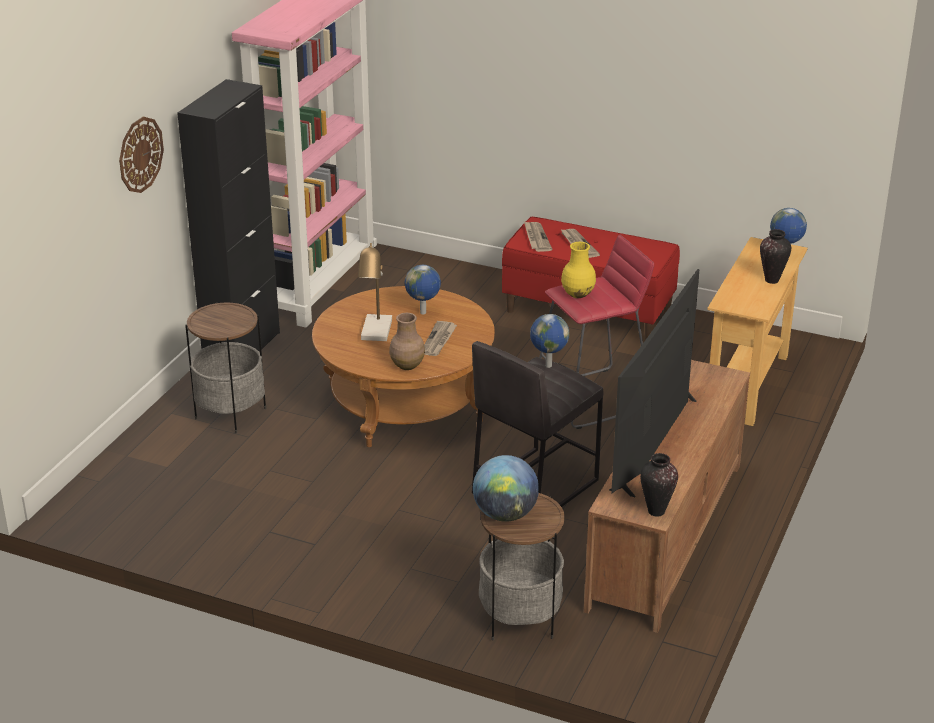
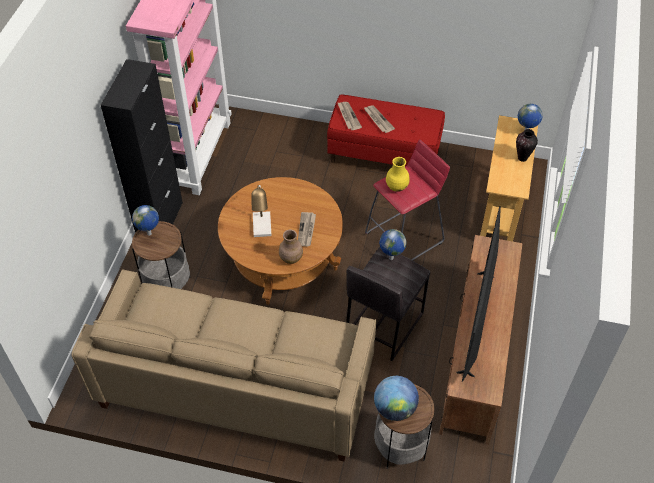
camera: 10 degrees left, 20 degrees up
(140, 154) = (81, 146): wall clock -> none
(294, 526) = (236, 385): none -> beige sofa
(423, 313) = (290, 204): globe -> globe (150, 234)
(656, 511) = (491, 388): vase -> none

